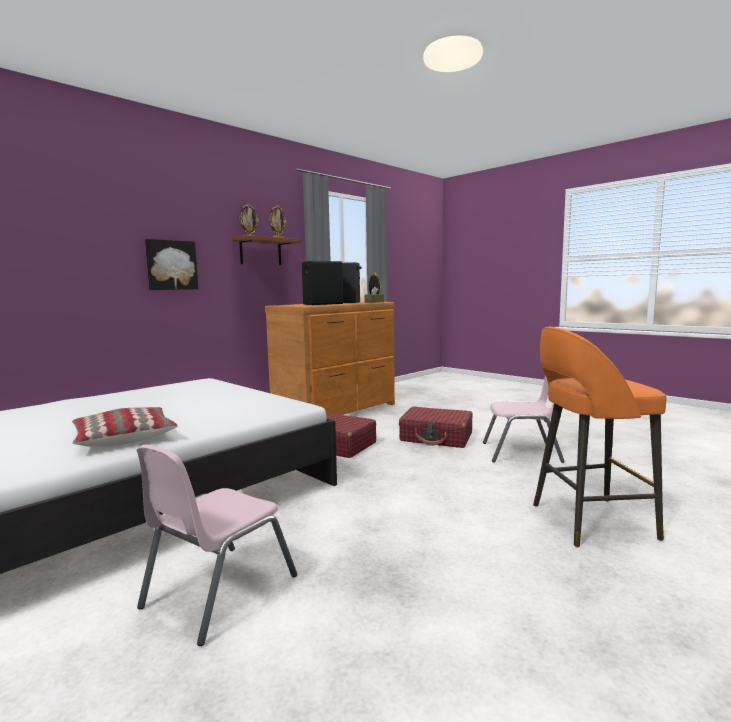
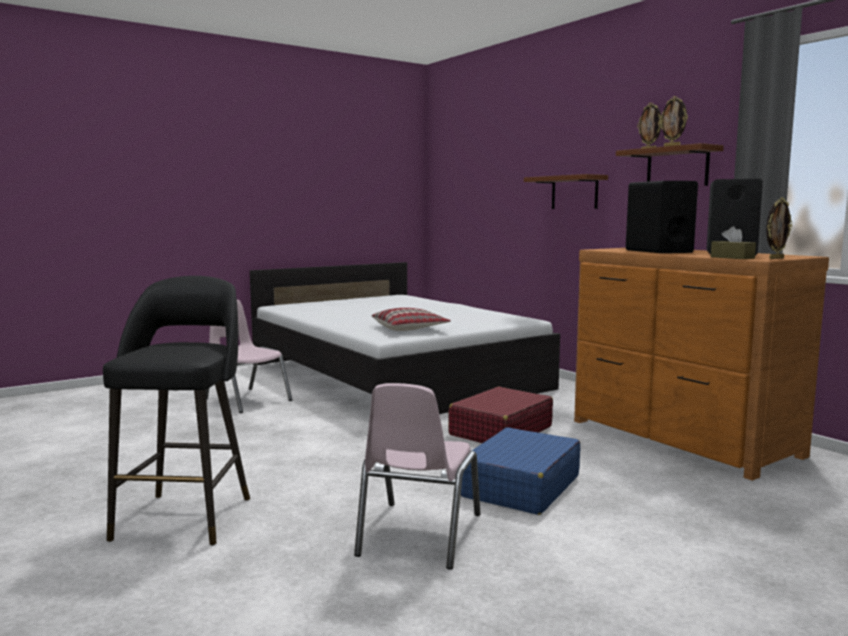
camera: 100 degrees right, 0 degrees up
(124, 437) = (333, 315): pillow -> pillow (410, 328)
(171, 265) = (574, 192): picture -> brown shelf
(436, 437) = (520, 486): red suitcase -> blue suitcase
(589, 521) = (185, 516): orange stool -> black stool

